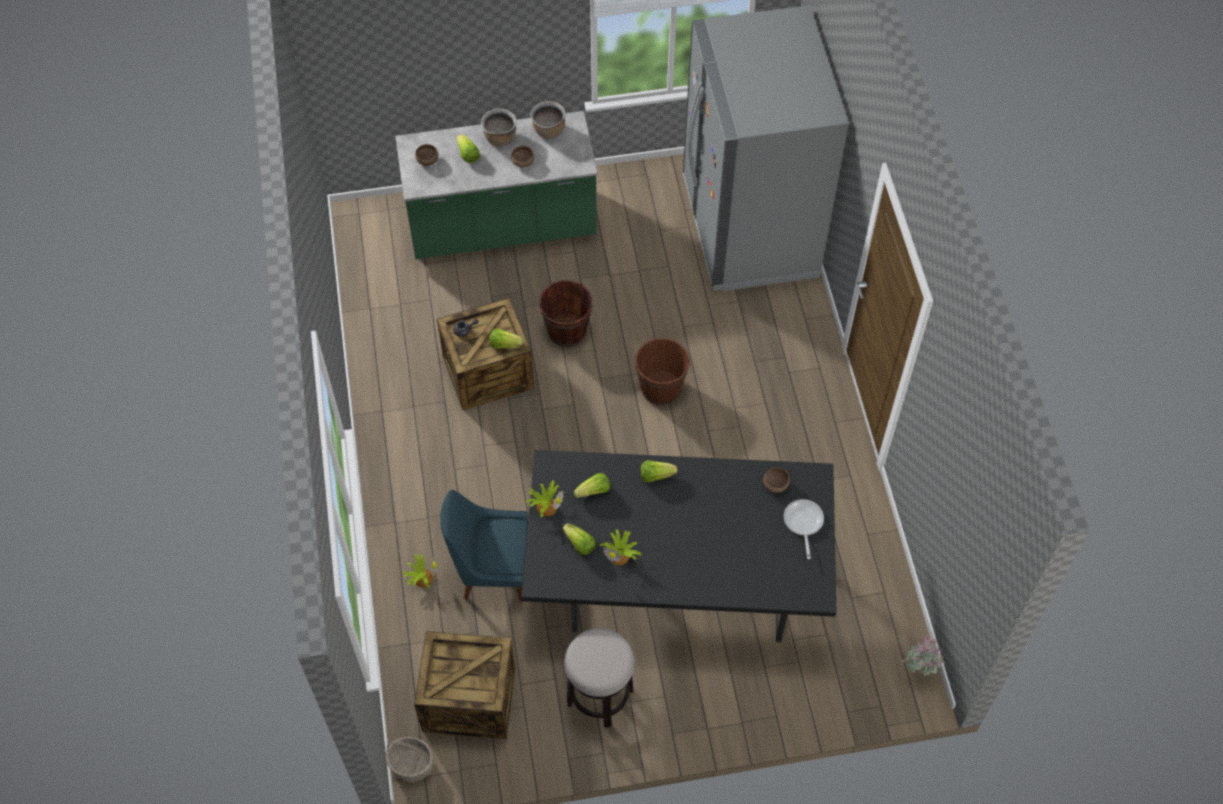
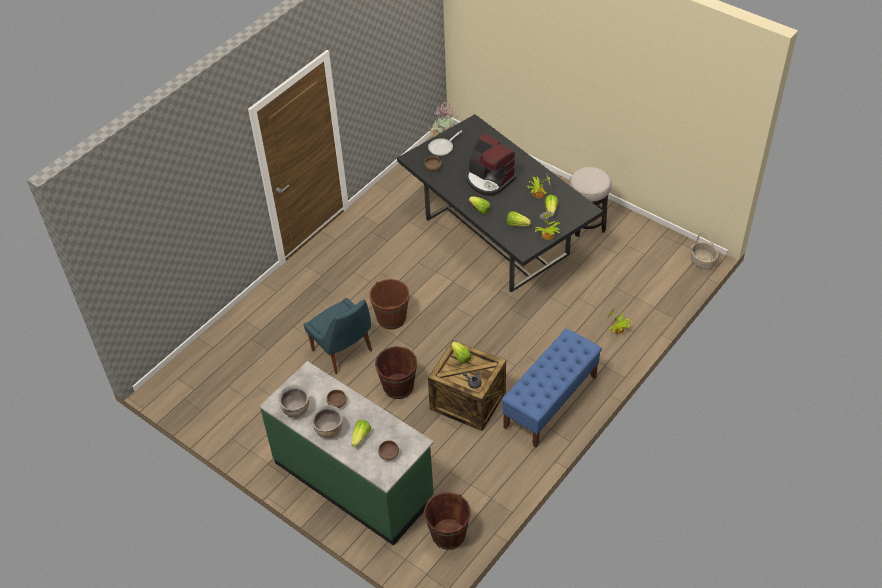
camera: 130 degrees left, 10 degrees down
(374, 253) = (448, 535): none -> brown bucket
(409, 437) = (550, 402): none -> blue bench
(468, 700) = (649, 265): crate -> none
(492, 571) = (579, 306): blue chair -> blue chair (343, 352)
(695, 524) = (489, 180): none -> coffee machine
(749, 228) = (230, 357): grey fridge -> none

